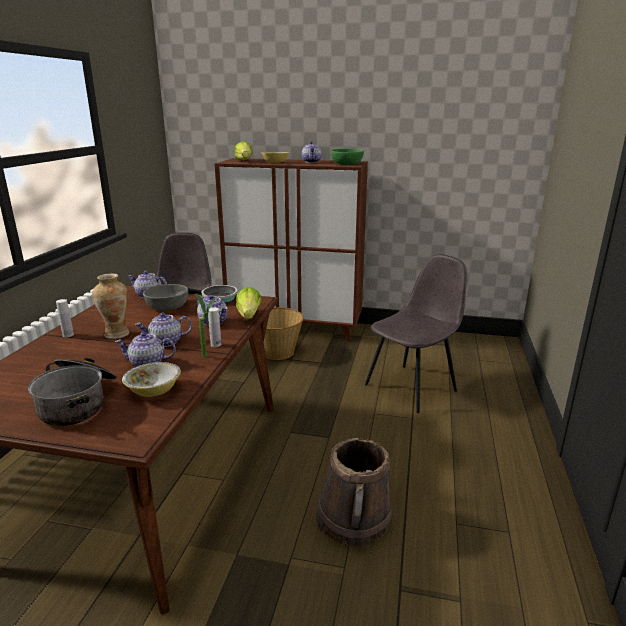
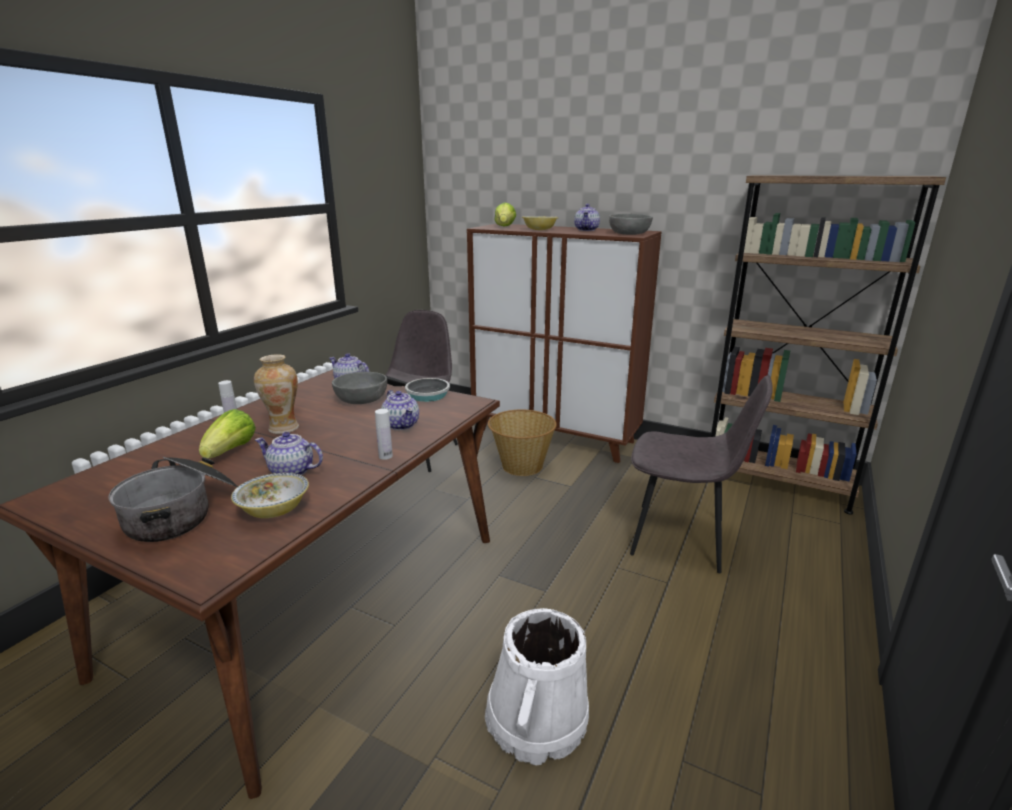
camera: 15 degrees right, 0 degrees up
(165, 342) = (330, 445): teapot -> none
(209, 357) = (367, 472): potted plant -> none
(249, 316) = (448, 422): lettuce -> lettuce (231, 451)
(347, 164) = (629, 233): green bowl -> grey bowl
(353, 519) = (536, 718): brown bucket -> white bucket
(412, 387) = (681, 537): grey chair -> grey chair turned 45 degrees clockwise
(464, 342) = (776, 483): none -> brown bookcase

